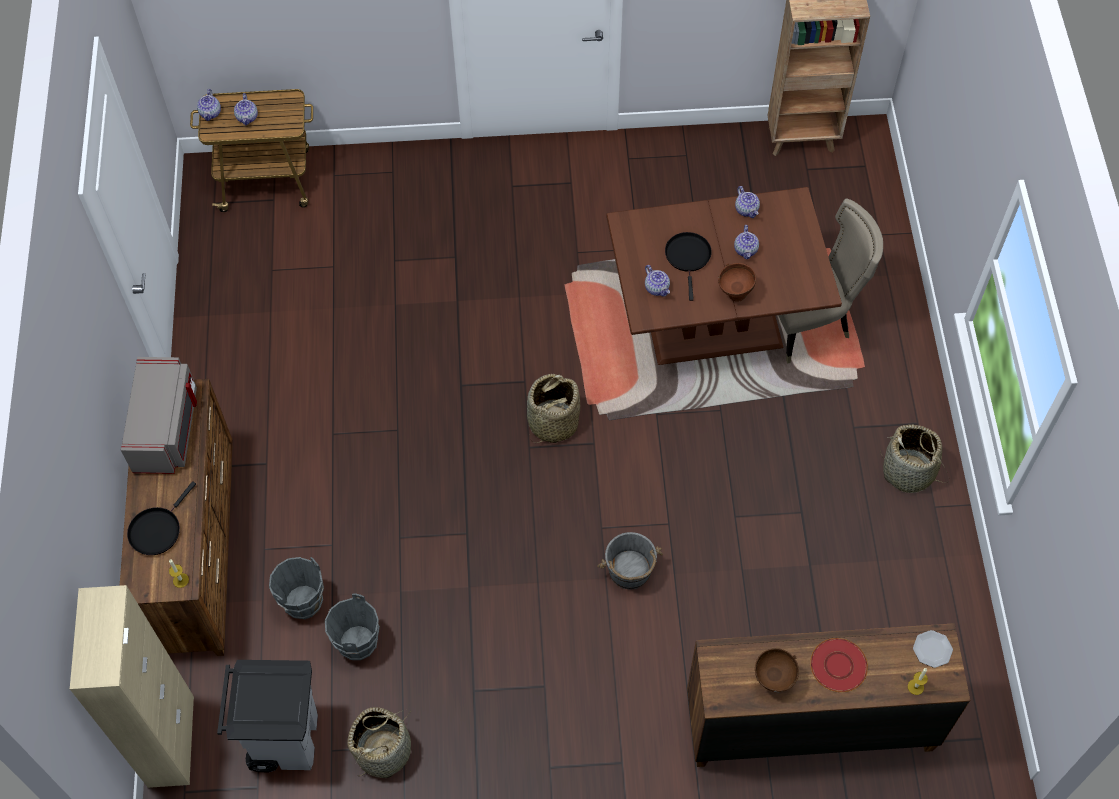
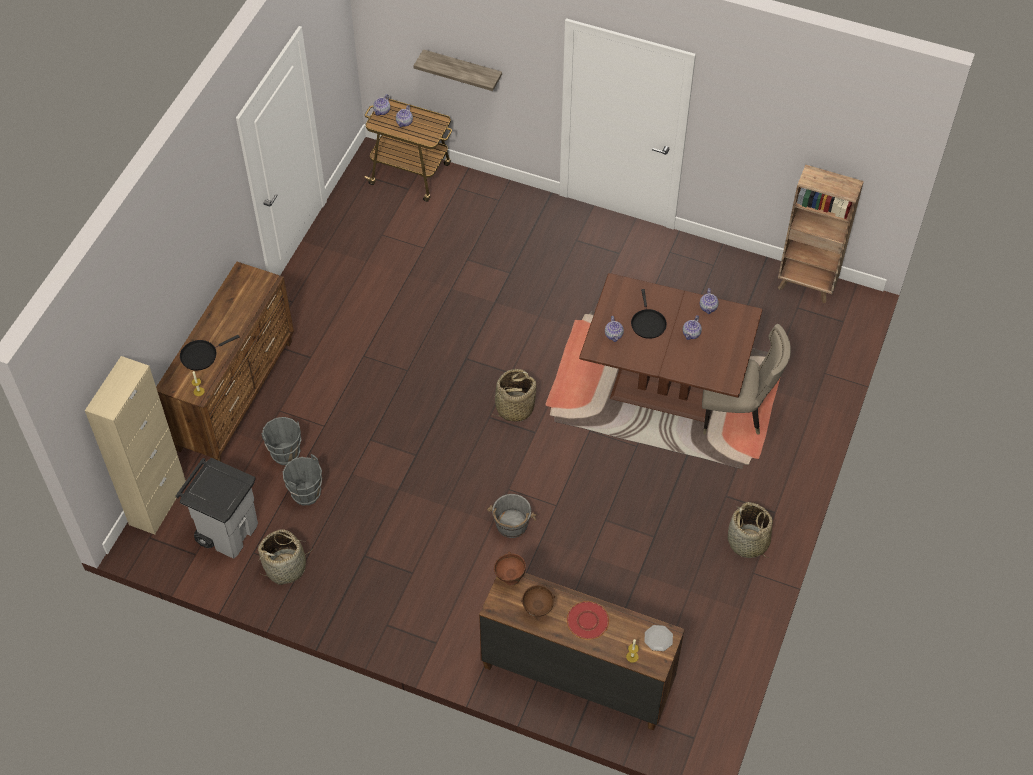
camera: 25 degrees right, 5 degrees down
(167, 429) = (240, 297): grey microwave -> none
(305, 23) = (462, 70): none -> shelf
(688, 257) = (647, 323): black frying pan -> black frying pan turned 150 degrees clockwise
(735, 295) = (665, 360): brown bowl -> brown bowl (510, 579)

